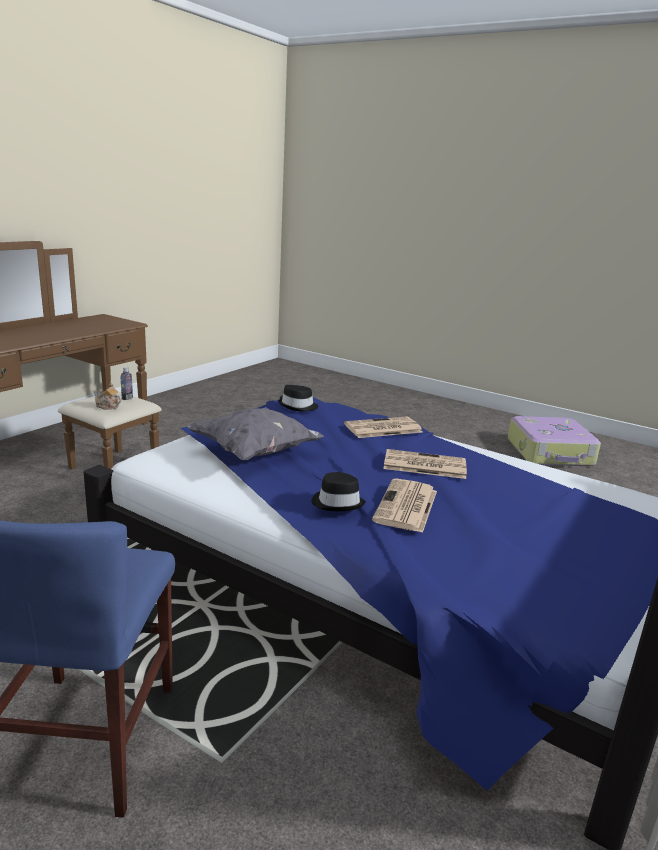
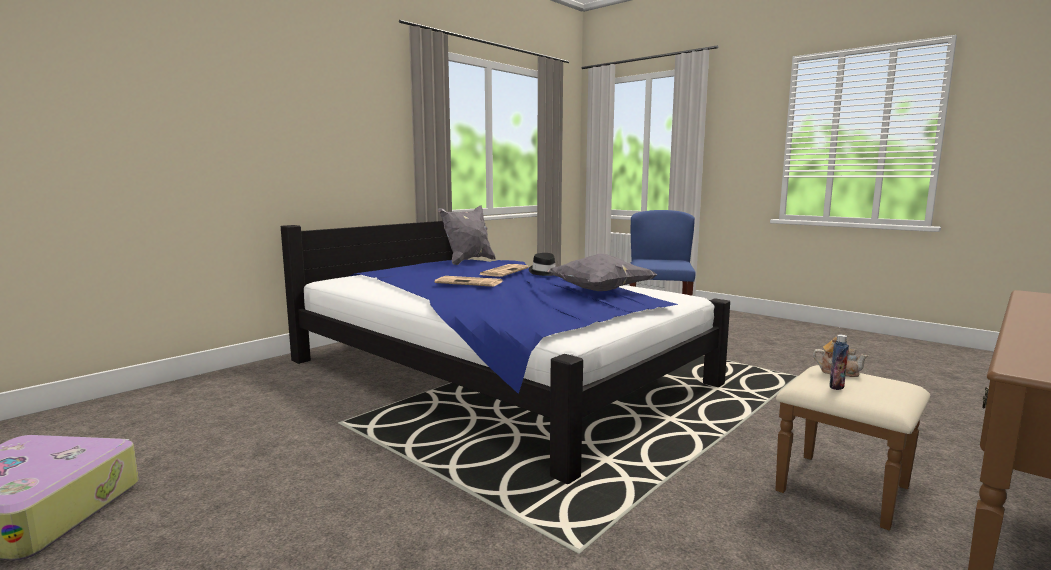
camera: 170 degrees left, 10 degrees down
(298, 406) = (559, 314): black hat -> none
(382, 428) = (478, 298): newspaper -> none
(544, 597) = (468, 261): none -> grey pillow

